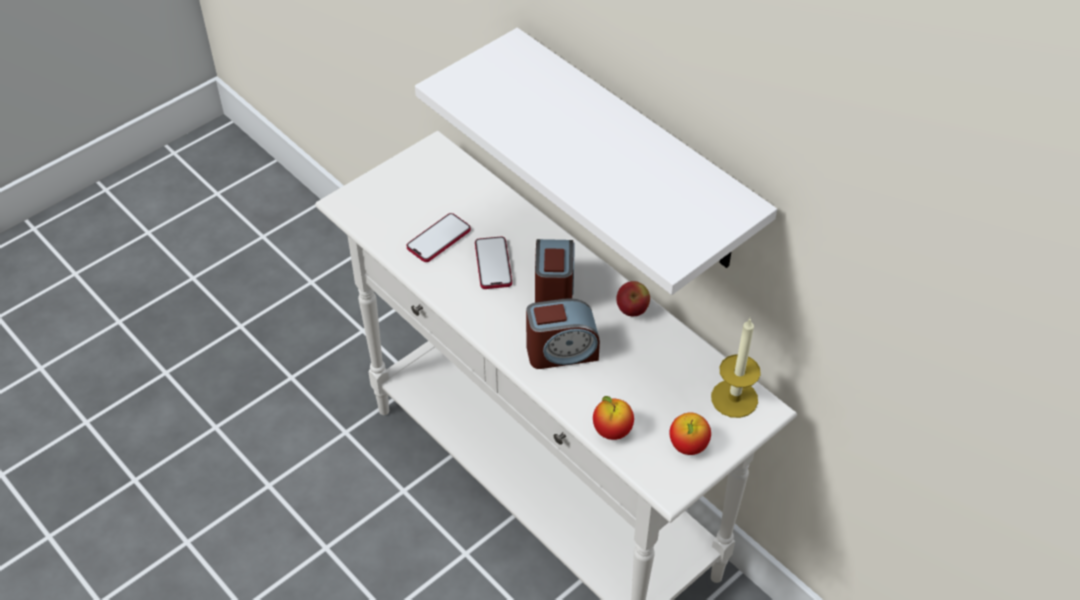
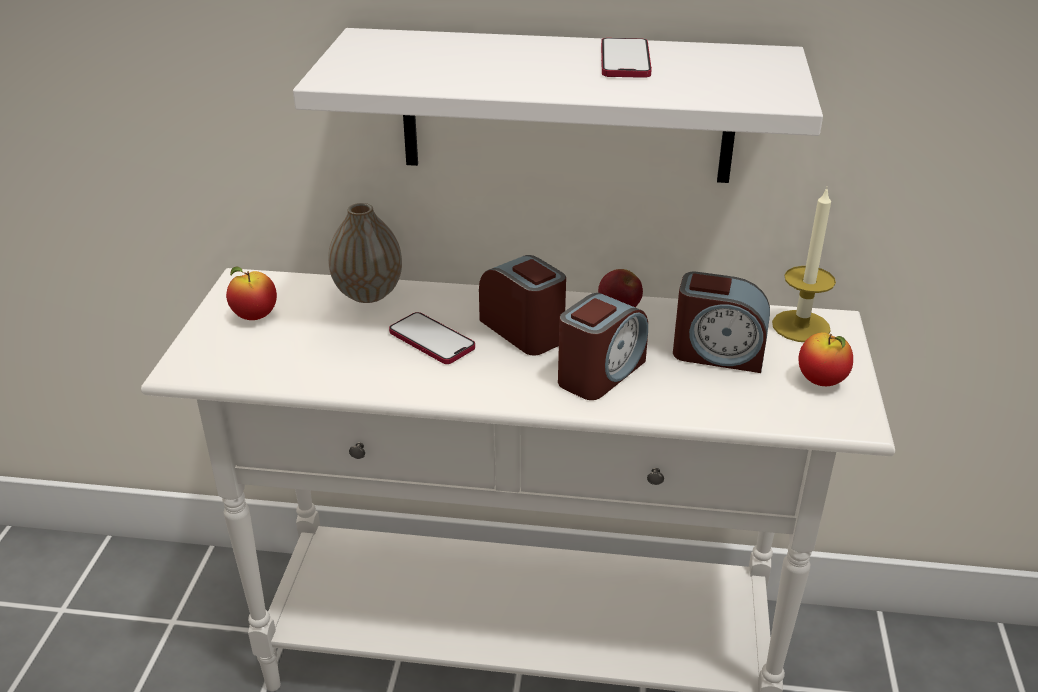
camera: 40 degrees left, 15 degrees down
(439, 239) = (343, 348): phone -> phone (625, 61)
(495, 202) = (368, 293): none -> vase
(612, 431) = (741, 408): apple -> apple (255, 316)
(651, 383) = (718, 353): none -> alarm clock

